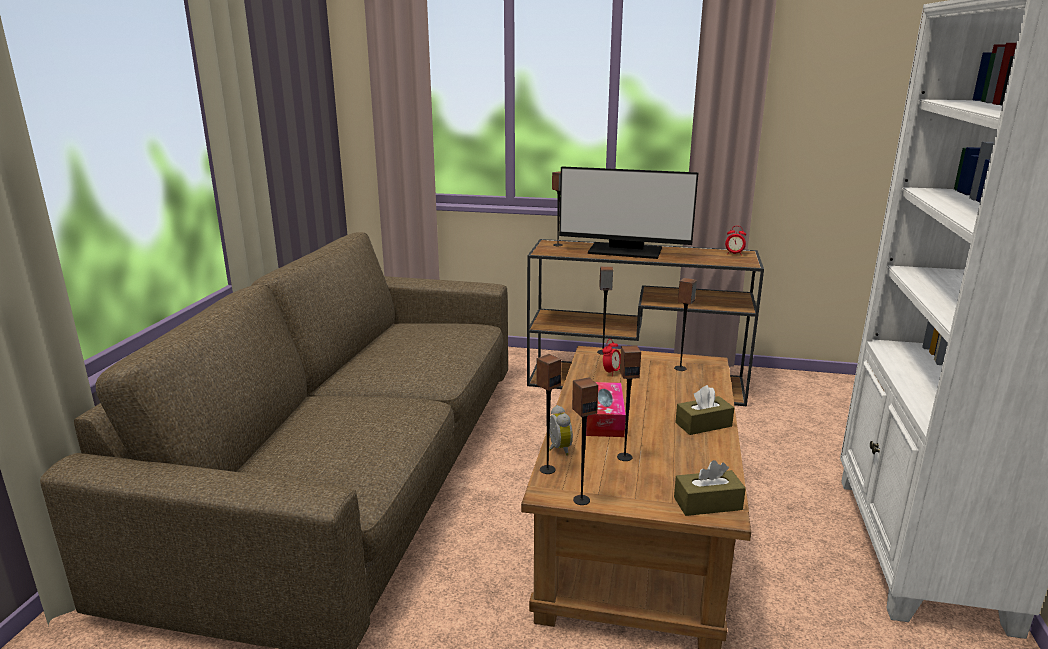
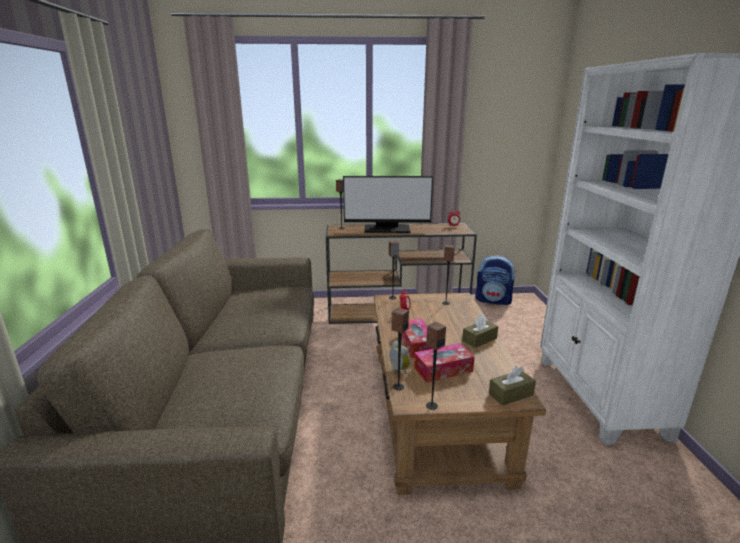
camera: 15 degrees left, 0 degrees up
(624, 457) = (443, 369): speaker -> tissue box
(802, 381) = (493, 300): none -> backpack

